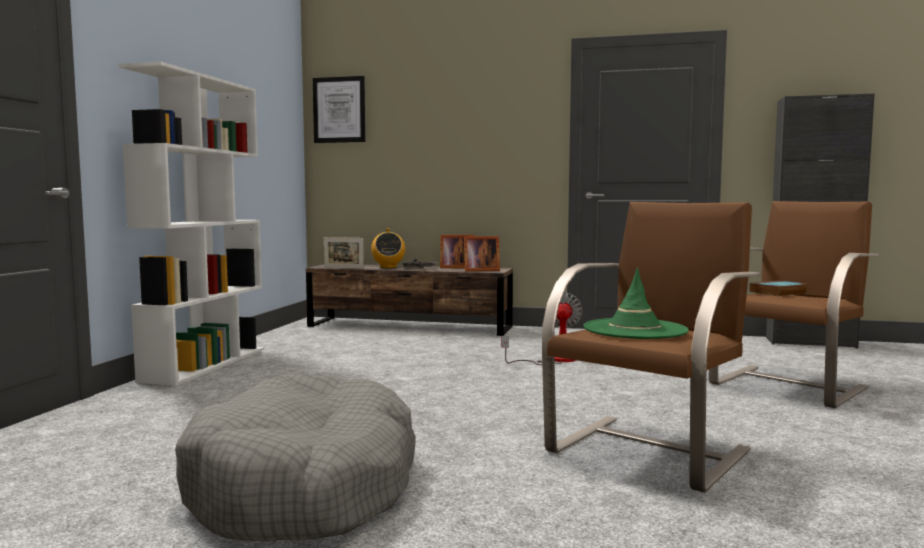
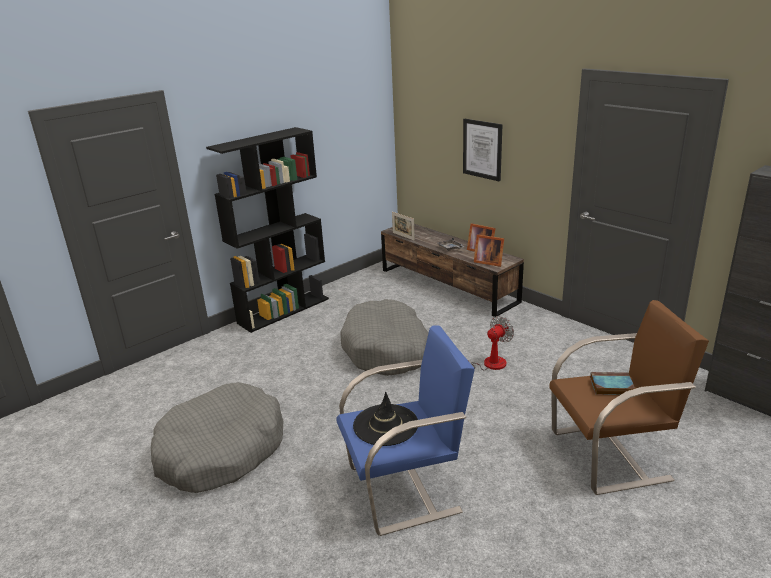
camera: 35 degrees right, 20 degrees up
(205, 364) = (284, 310): white bookcase -> black bookcase
(339, 110) = (414, 105): picture -> picture (482, 149)
(388, 267) = (434, 240): radio -> none
(417, 369) = (387, 350): none -> grey dog bed
(634, 329) = (385, 425): green hat -> black hat
(649, 450) = (405, 488): brown armchair -> blue armchair

